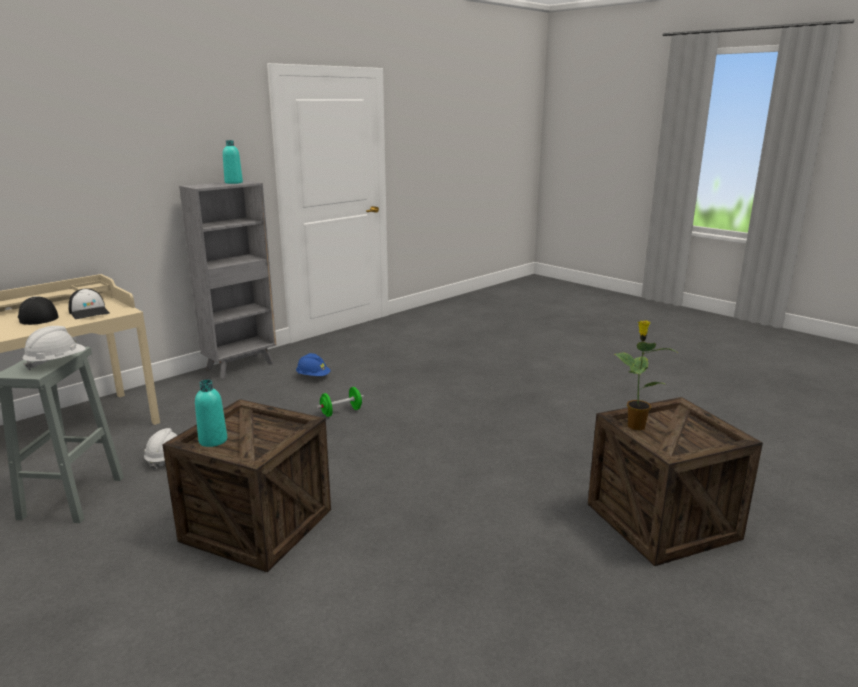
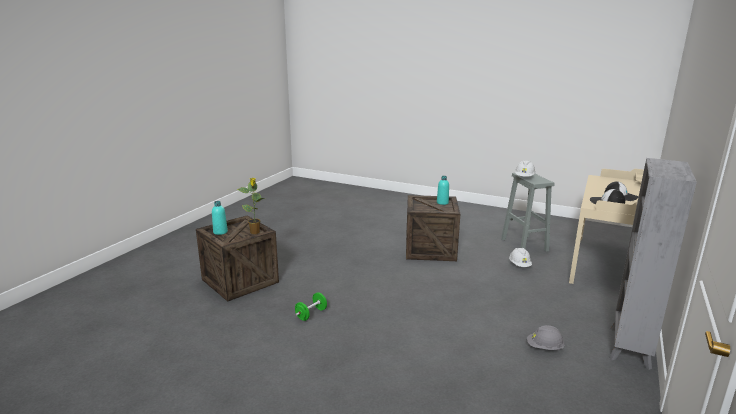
camera: 160 degrees right, 0 degrees up
(233, 182) = (669, 172): turquoise bottle -> turquoise bottle (220, 232)
(313, 377) = (544, 348): blue hard hat -> grey hard hat
(341, 412) = (469, 314): green dumbbell -> green dumbbell (311, 314)

